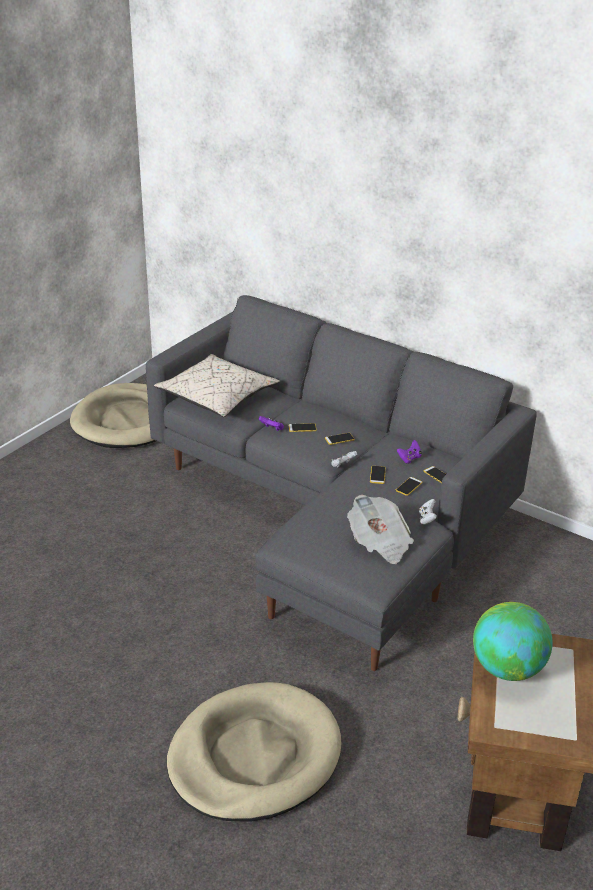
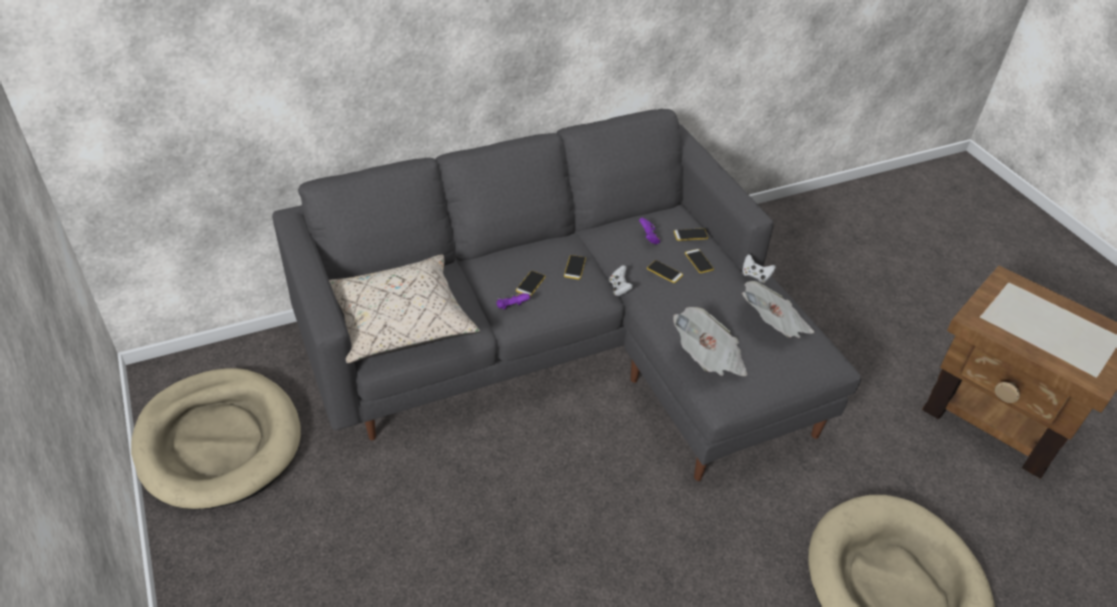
camera: 60 degrees left, 10 degrees up
(307, 520) = (708, 358): none -> newspaper
(507, 668) = (1024, 331): globe -> none

